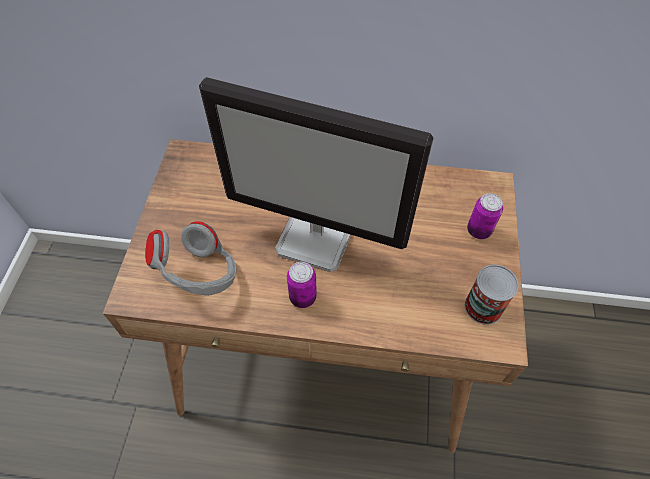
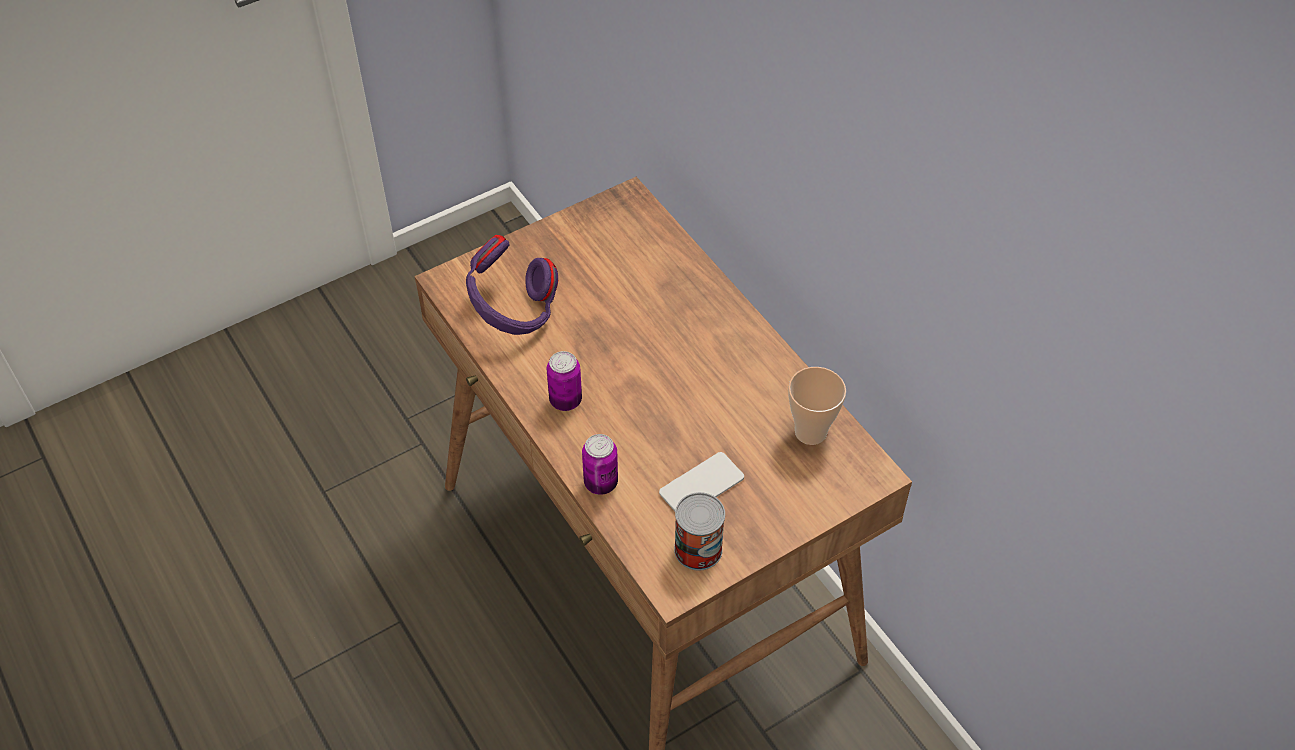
camera: 50 degrees right, 5 degrees down
(200, 275) = (513, 312): grey headphones -> purple headphones
(317, 238) = (642, 367): monitor -> none
(436, 271) = (701, 485): none -> phone
(441, 192) = (810, 432): none -> cup
(479, 230) = (792, 493): can -> can (601, 483)

